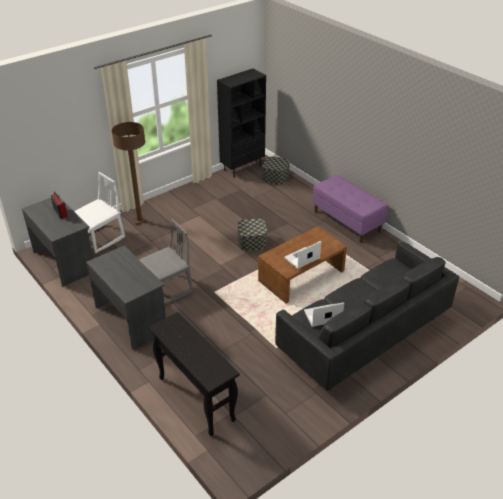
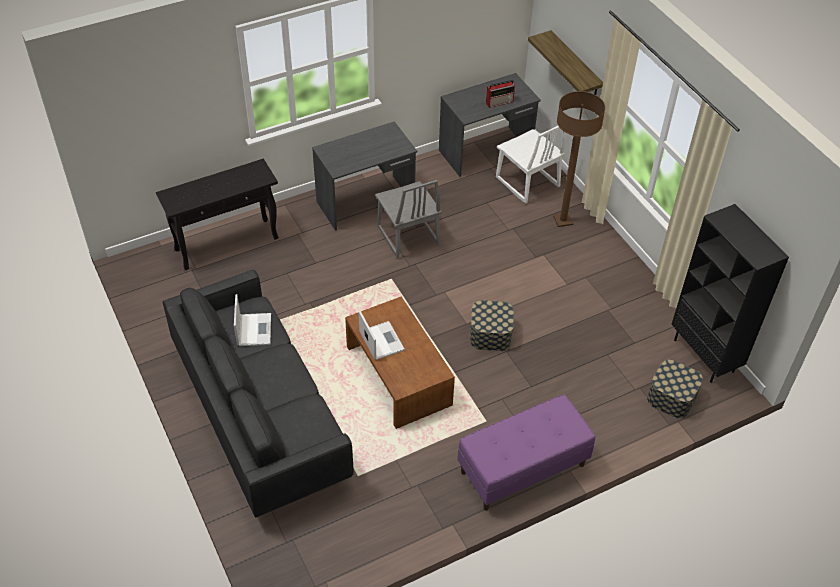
camera: 100 degrees right, 10 degrees up
(67, 144) = (575, 66): none -> shelf

